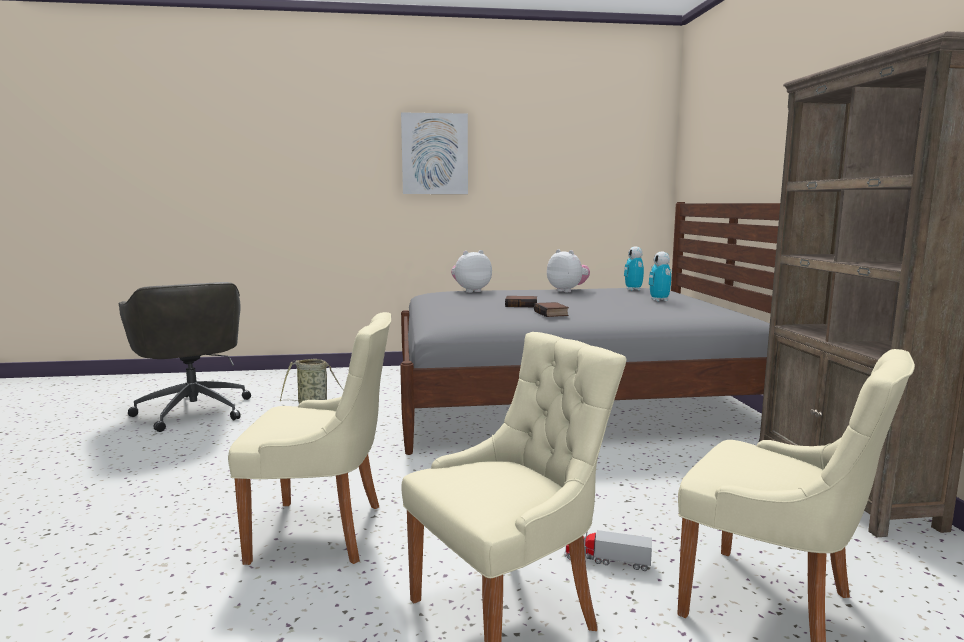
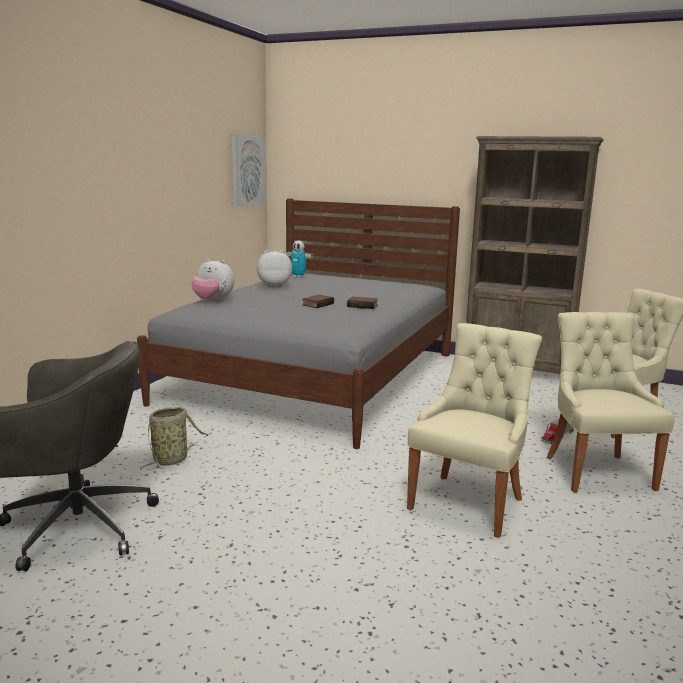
camera: 60 degrees left, 5 degrees up
(434, 154) = (123, 154): picture -> picture (247, 171)
(470, 291) = (213, 301): plush toy -> plush toy turned 75 degrees counterclockwise
(659, 300) = (353, 282): toy robot -> none

